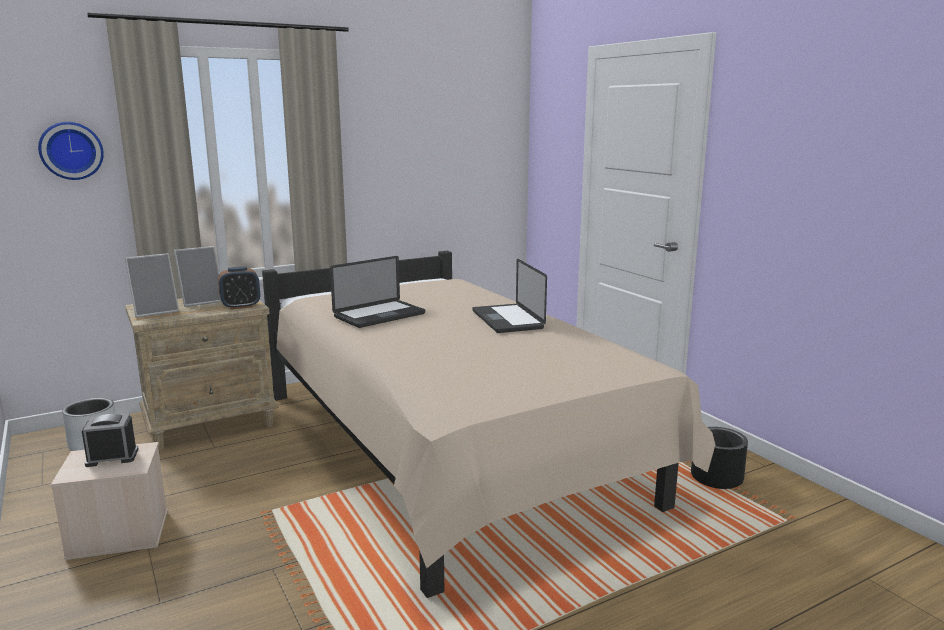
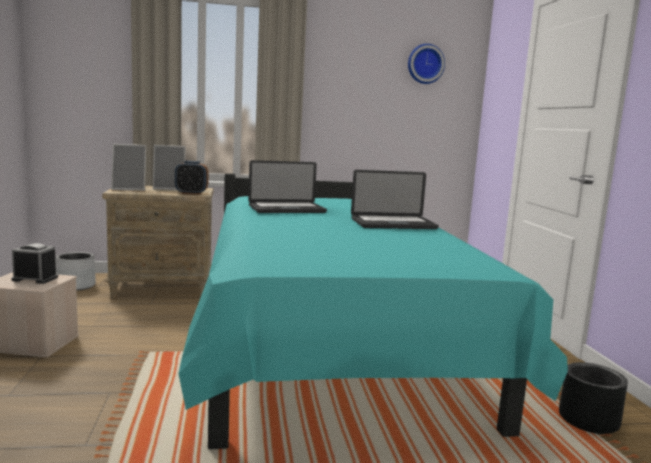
camera: 20 degrees right, 5 degrees down
(71, 150) = (99, 65): wall clock -> wall clock (425, 64)
(449, 451) = (329, 341): beige bed -> turquoise bed
(507, 320) = (393, 224): laptop -> laptop turned 105 degrees counterclockwise

